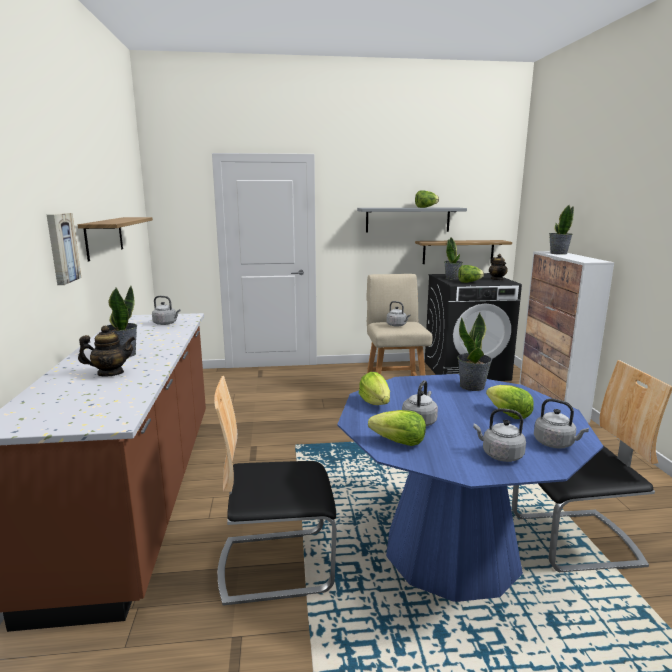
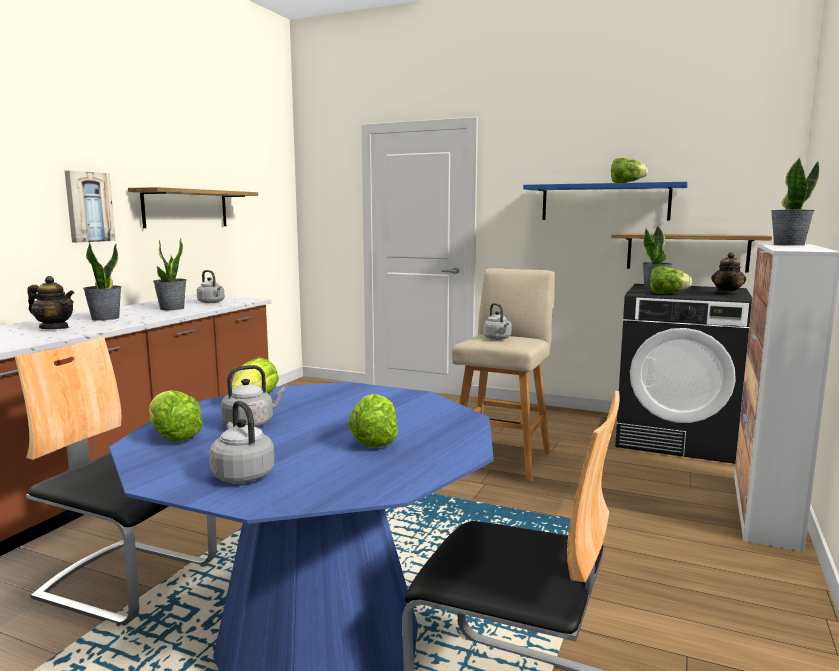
camera: 30 degrees right, 5 degrees down
(408, 219) = (604, 202): grey shelf -> blue shelf
(472, 386) = (413, 406): potted plant -> potted plant (172, 308)
(555, 444) = (344, 483): grey kettle -> none

